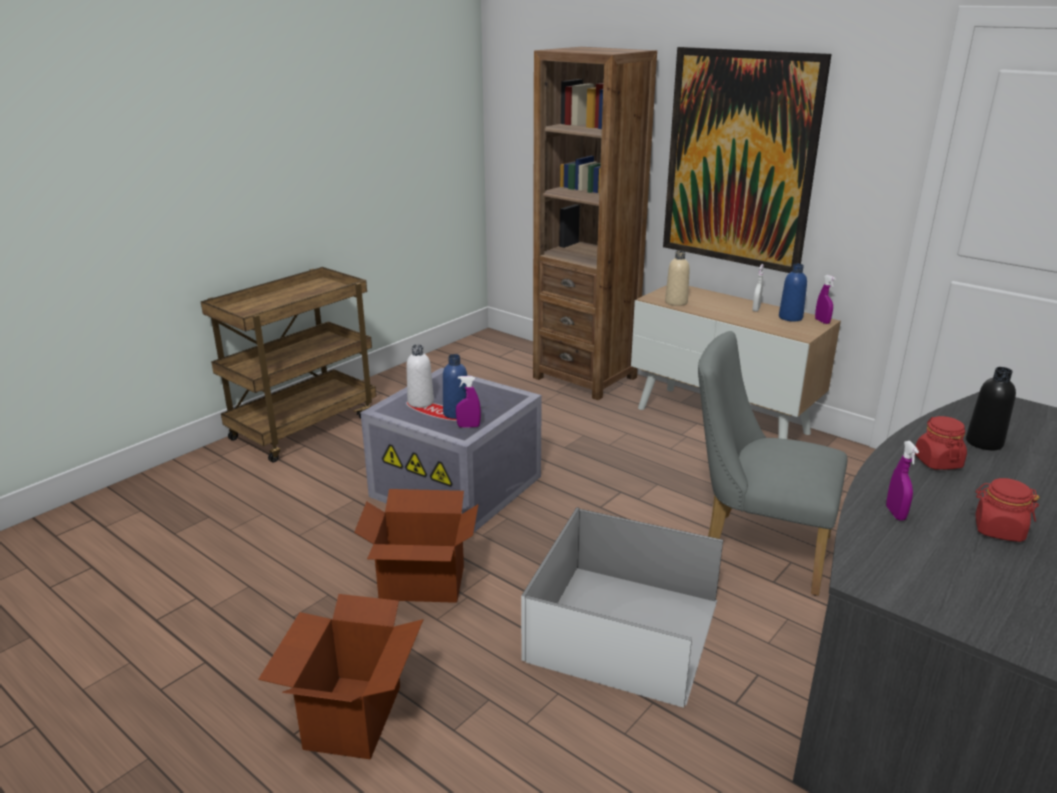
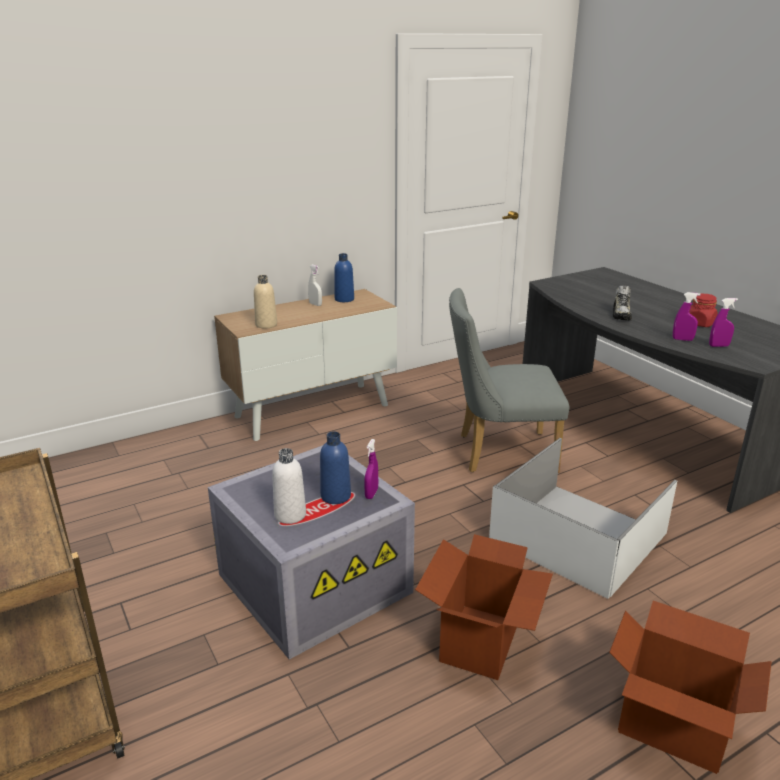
camera: 70 degrees left, 0 degrees up
(585, 377) = (163, 451): brown bookcase -> none
(739, 160) = (255, 181): picture -> none
(754, 549) = (498, 453): grey chair -> grey chair turned 45 degrees clockwise
(822, 321) = (361, 293): purple spray bottle -> purple spray bottle (719, 346)
(937, 462) = (621, 315): red jar -> shoe
(984, 442) = (600, 300): black bottle -> none

